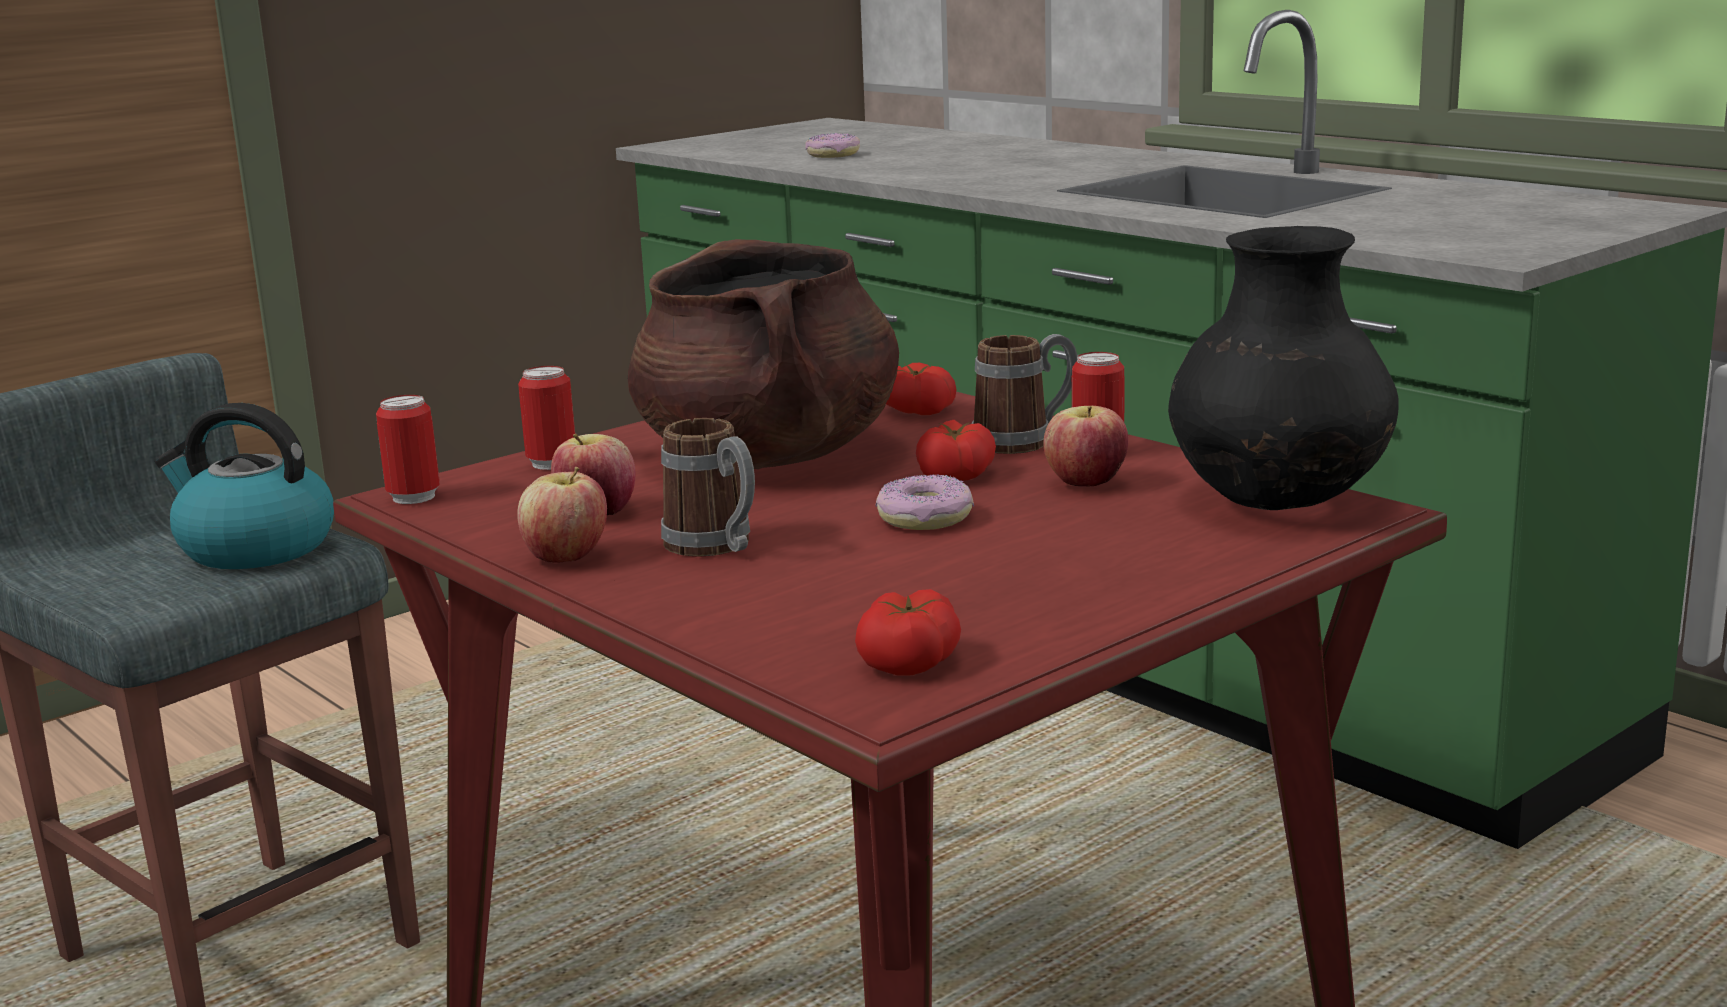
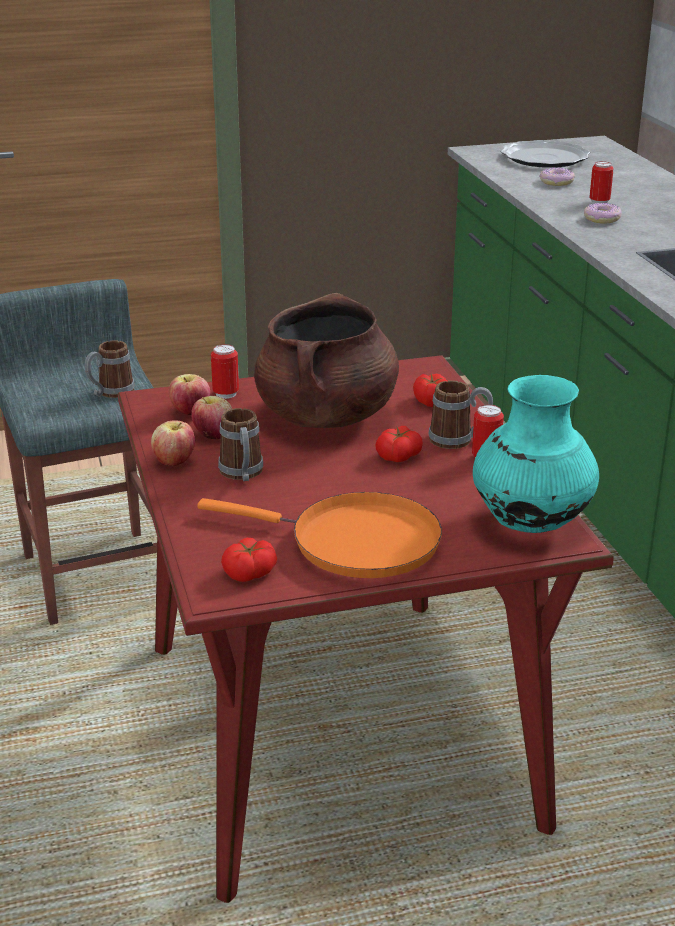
camera: 25 degrees right, 10 degrees up
(254, 548) = (110, 393): kettle -> mug
(414, 497) = (148, 401): can -> can (599, 202)
(778, 140) = (544, 158): none -> plate
(925, 518) = (352, 482): donut -> donut (602, 219)
(1038, 584) = (355, 542): none -> orange frying pan
(1086, 484) = (453, 481): apple -> apple (190, 412)
(1277, 503) = (530, 523): black vase -> turquoise vase

